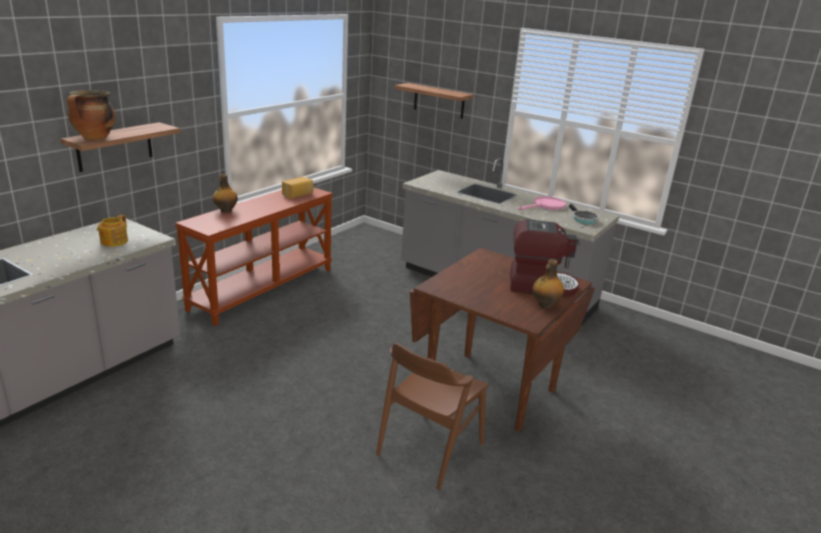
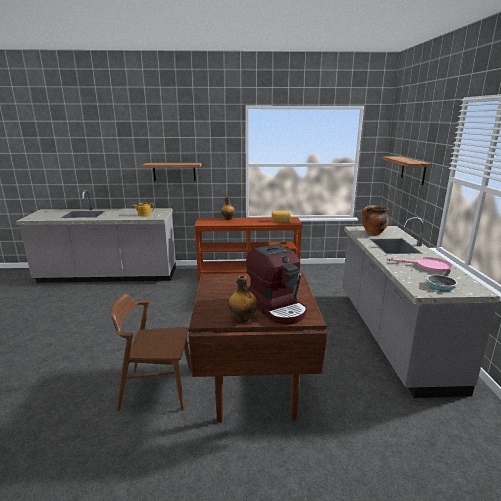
camera: 55 degrees right, 5 degrees down
(95, 138) = (155, 163): cooking pot -> cooking pot (373, 233)

